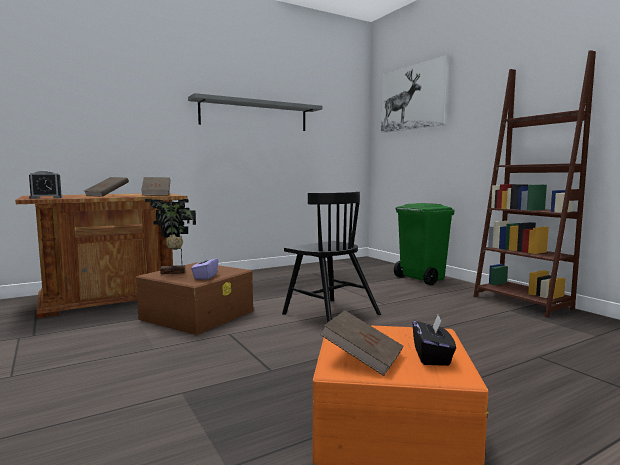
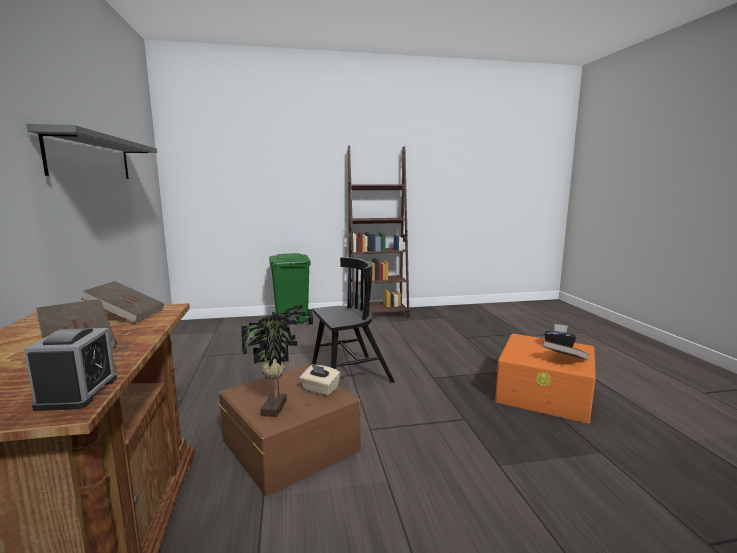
camera: 70 degrees left, 5 degrees up
(205, 276) = (320, 390): purple tissue box -> beige tissue box
(412, 98) = (233, 148): picture -> none

